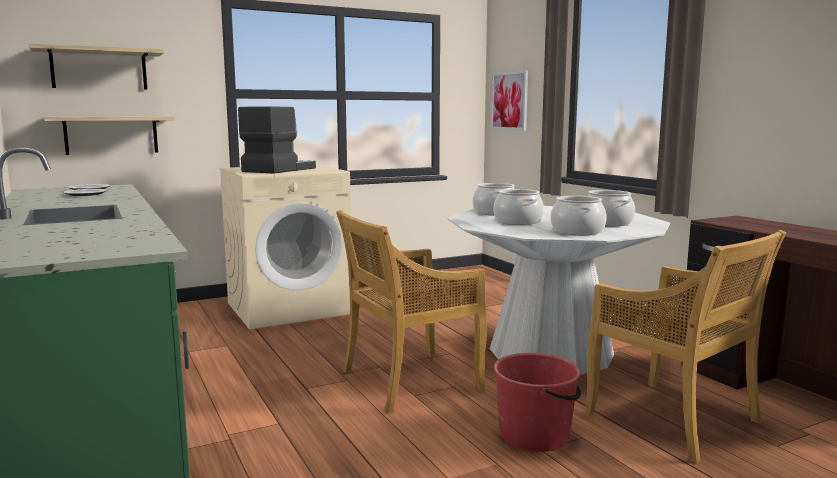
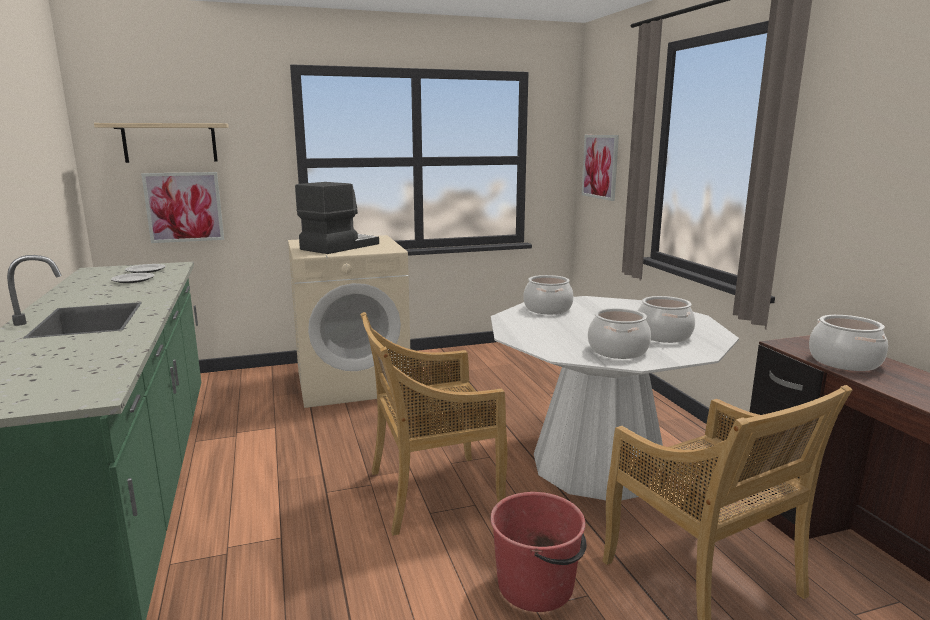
camera: 10 degrees right, 5 degrees up
(111, 135) = (184, 207): shelf -> picture
(517, 221) = (561, 327): cooking pot -> cooking pot (843, 361)

